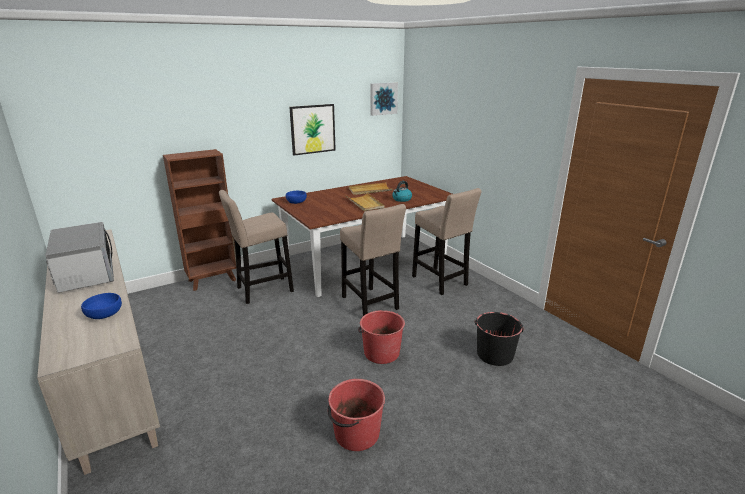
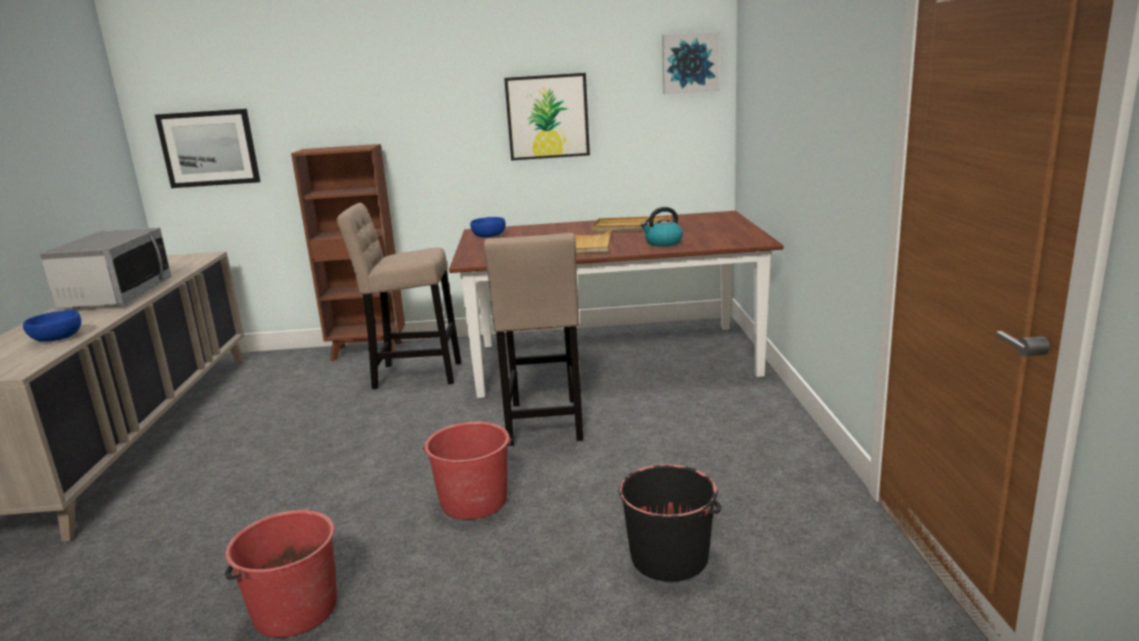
camera: 30 degrees right, 5 degrees down
(89, 157) = (209, 148): none -> picture
(441, 282) = (710, 412): beige stool -> none

